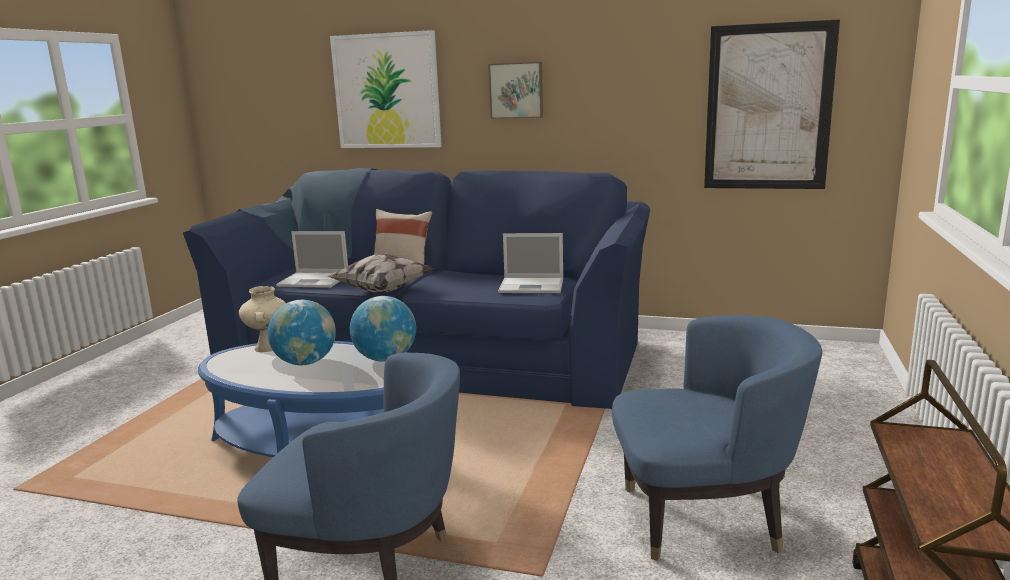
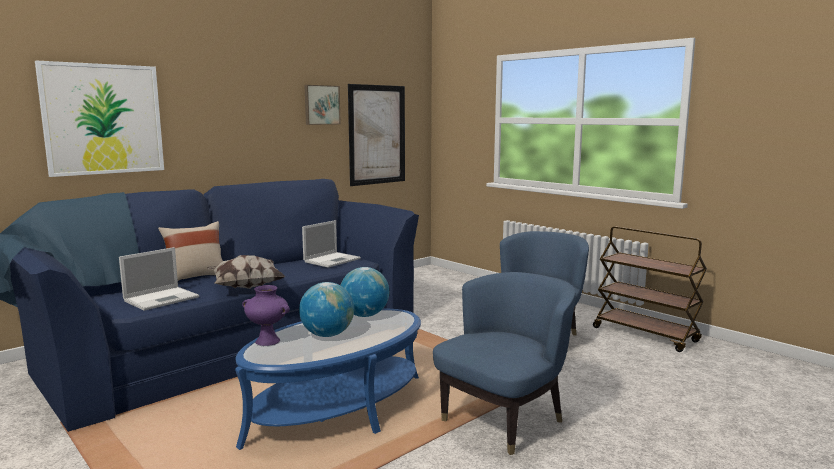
camera: 60 degrees left, 5 degrees down
(268, 347) = (268, 341): beige vase -> purple vase
(516, 90) = (227, 121): picture -> picture (321, 105)

